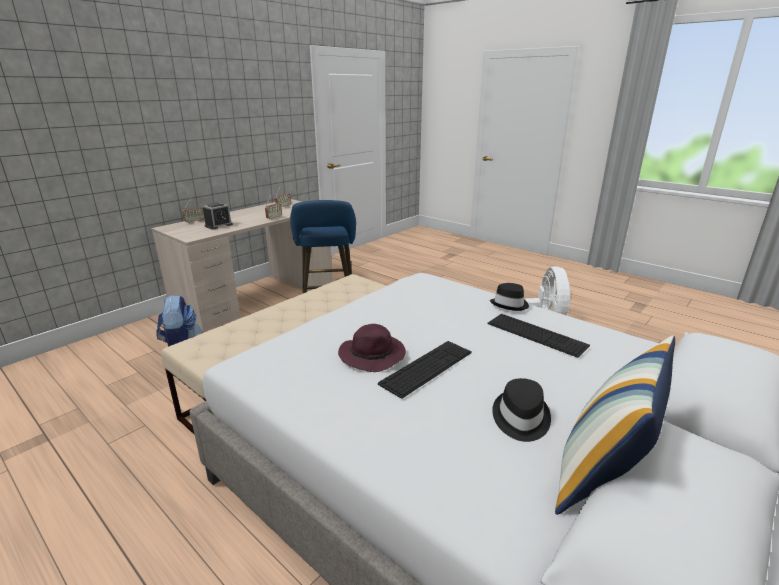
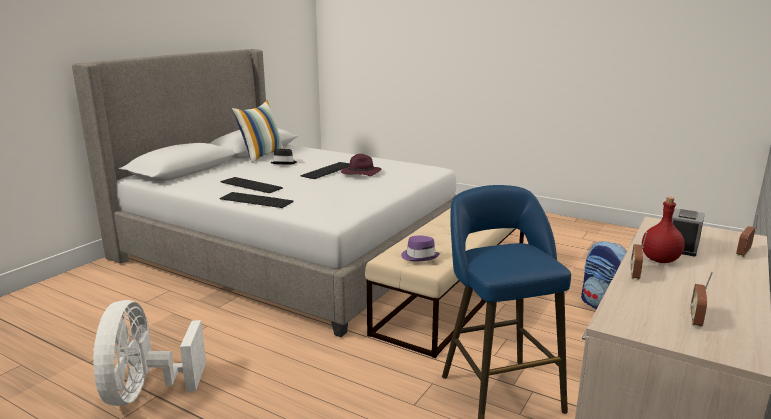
camera: 170 degrees right, 5 degrees down
(247, 221) = (659, 260): none -> red bottle
(353, 287) = (419, 256): none -> purple hat
(510, 304) = (256, 200): black hat -> keyboard

